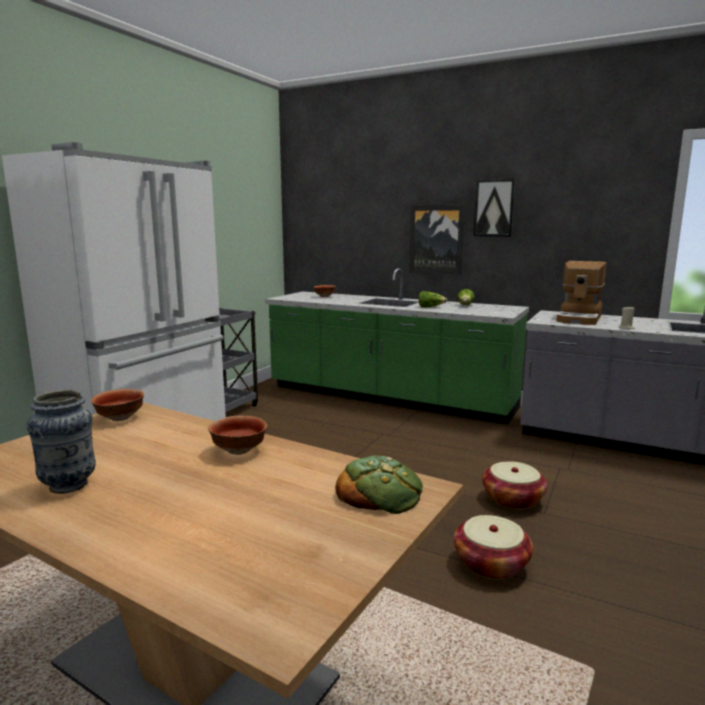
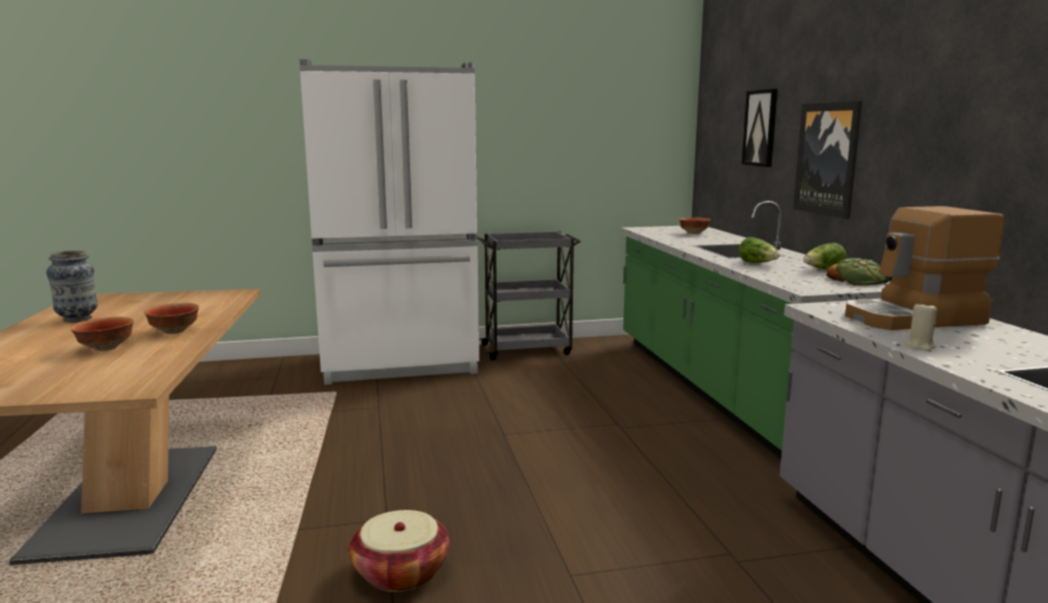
camera: 50 degrees right, 0 degrees up
(121, 418) = (213, 296): bowl -> bowl (105, 348)
(380, 491) = (118, 379): bread -> bread (858, 280)
(494, 208) = (898, 105): picture -> picture (760, 128)
(513, 499) = (575, 545): basket -> none

